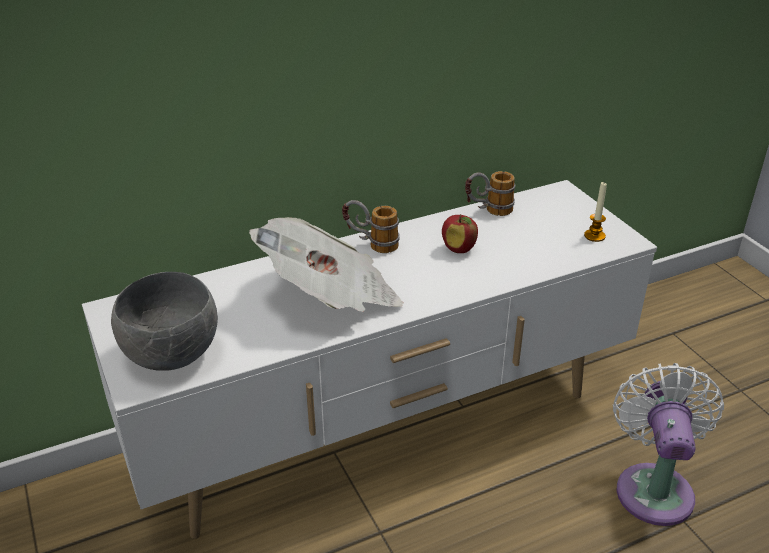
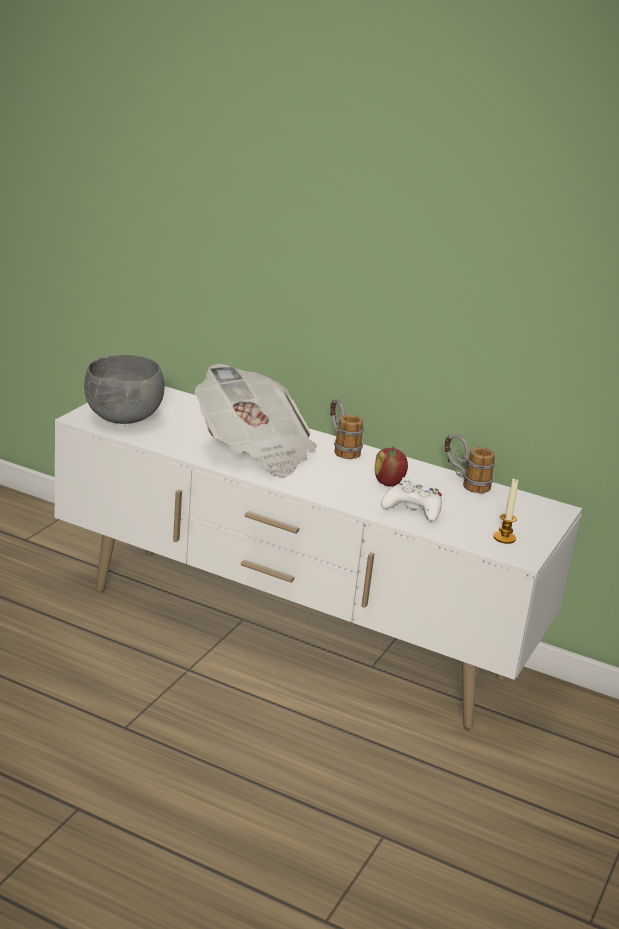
camera: 50 degrees right, 10 degrees down
(515, 258) = (413, 509): none -> white game controller
(654, 487) = (404, 807): white fan -> none

